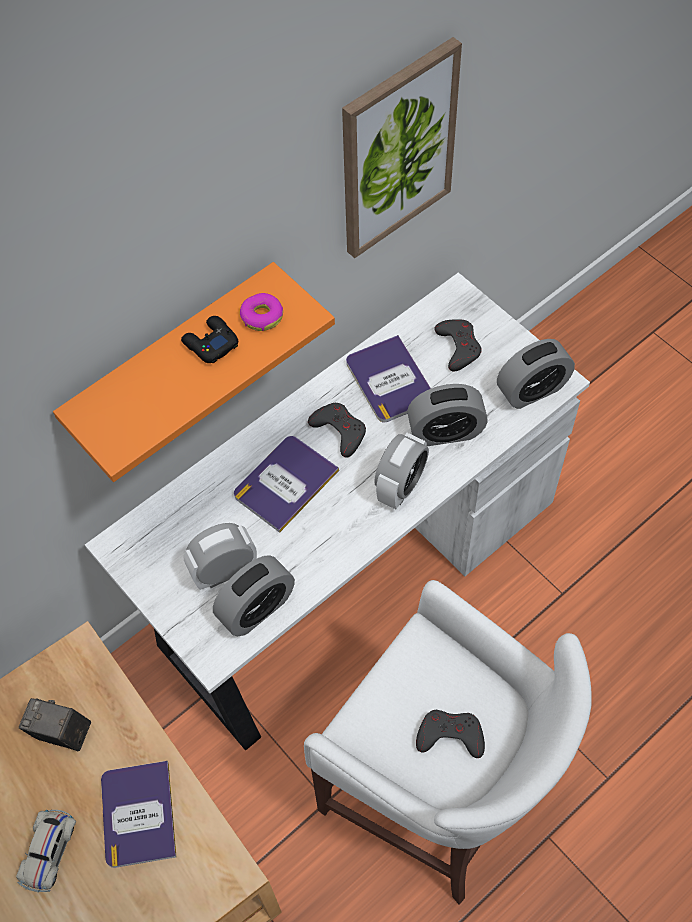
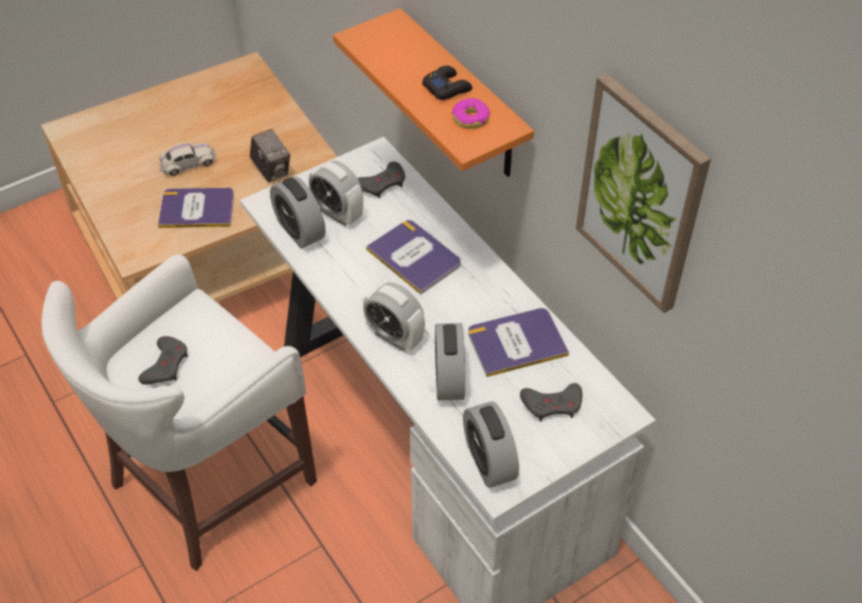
camera: 95 degrees right, 10 degrees down
(48, 851) = (188, 163): white toy car -> white toy car turned 135 degrees clockwise
(61, 733) = (271, 170): camera -> camera turned 120 degrees clockwise
(224, 572) = (338, 213): alarm clock -> alarm clock turned 150 degrees clockwise
(339, 431) = (463, 299): grey game controller -> grey game controller (382, 184)

